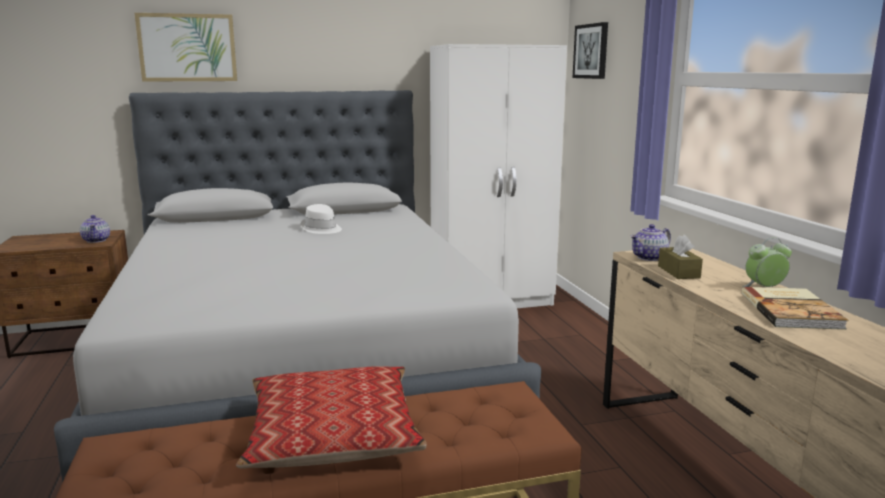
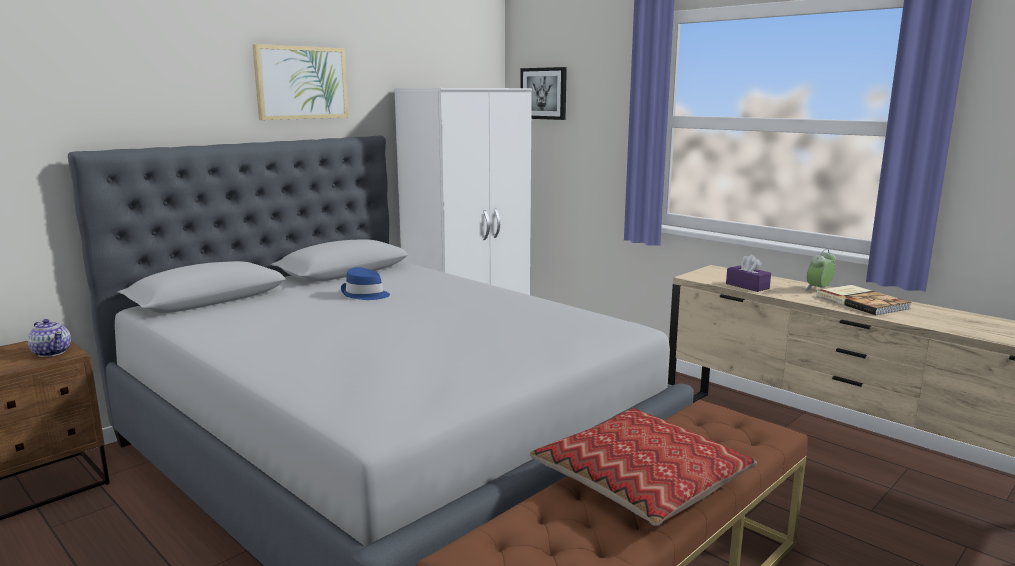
camera: 30 degrees left, 0 degrees up
(187, 48) = (136, 91): picture -> picture (301, 83)
(321, 229) = (365, 294): white hat -> blue hat
(649, 257) = (707, 278): teapot -> none
(678, 272) = (747, 286): brown tissue box -> purple tissue box

